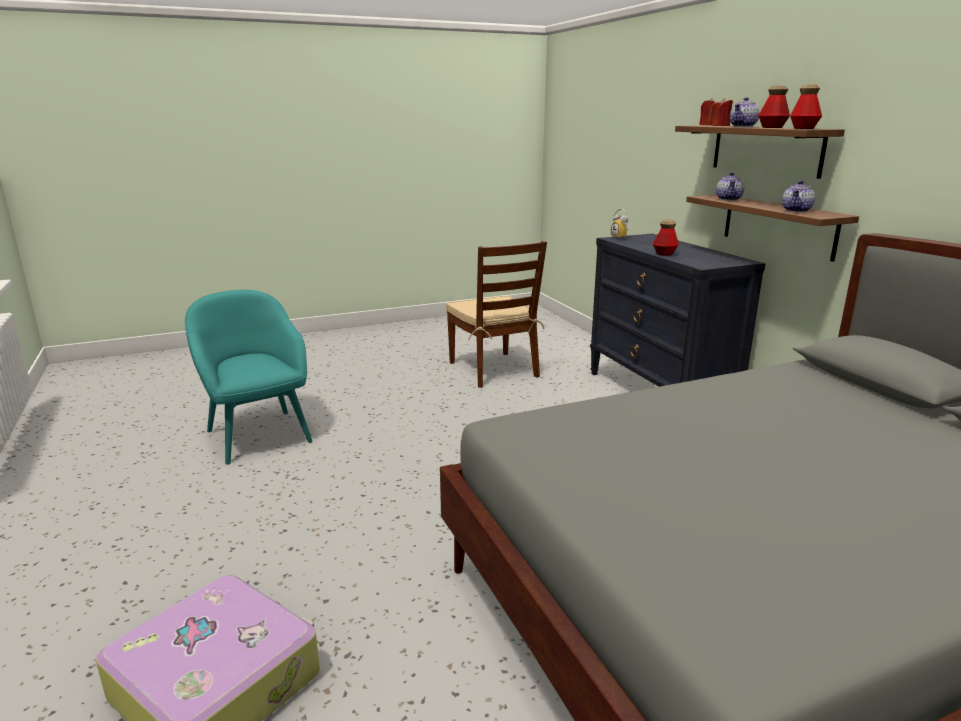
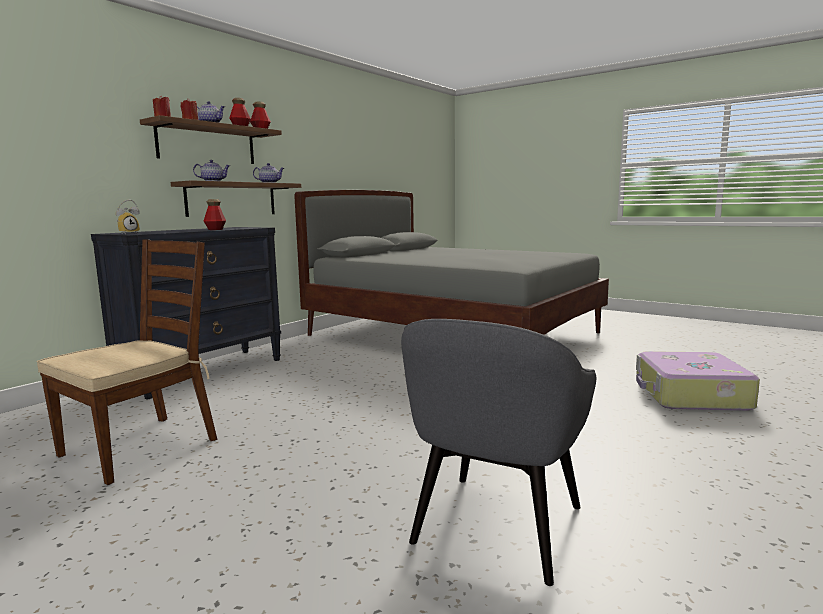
camera: 120 degrees left, 10 degrees down
(258, 435) = (497, 527): turquoise armchair -> grey armchair

